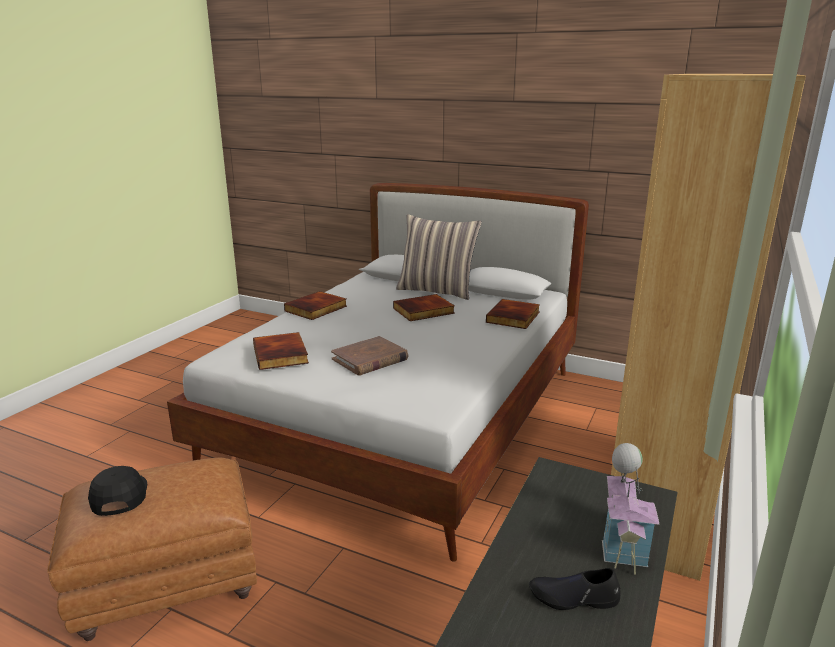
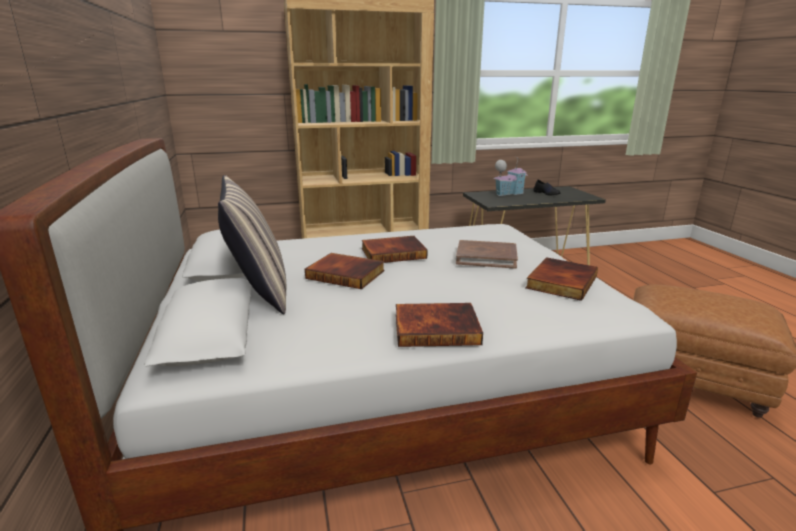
camera: 130 degrees left, 0 degrees up
(119, 495) = (737, 305): black cap -> none
(514, 317) = (309, 241): book -> book (393, 252)

